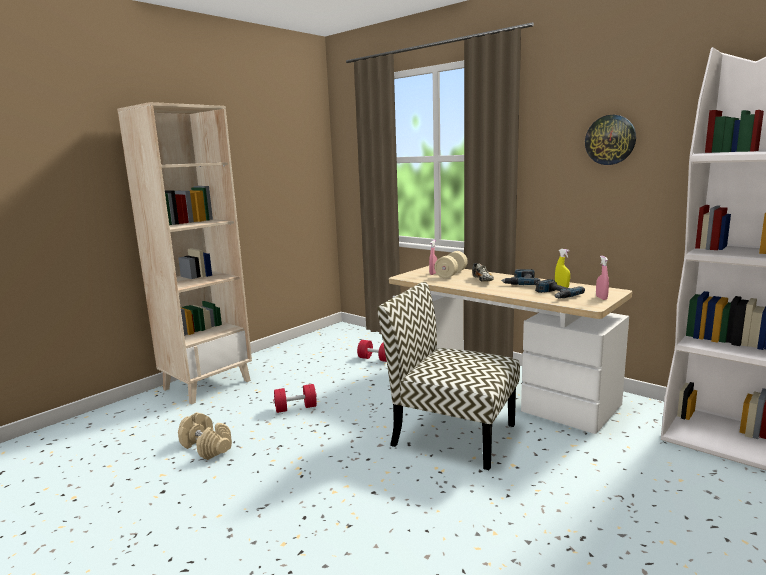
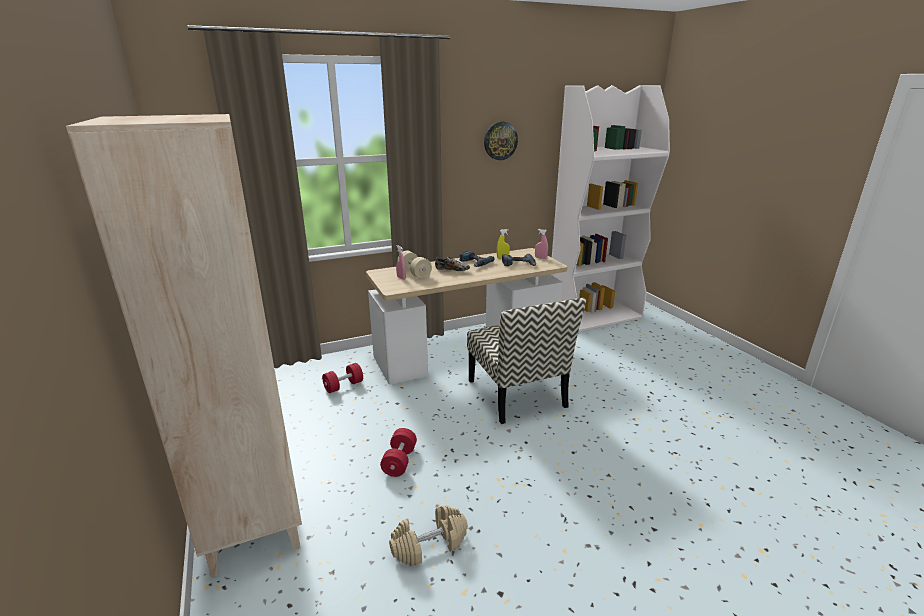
camera: 65 degrees left, 10 degrees up
(451, 434) = (517, 394): chair -> chair turned 75 degrees counterclockwise

